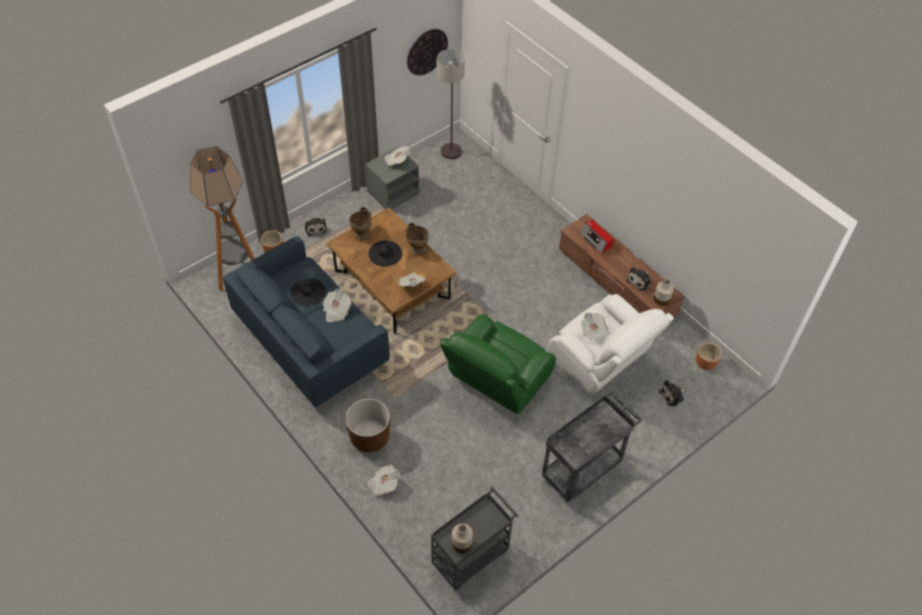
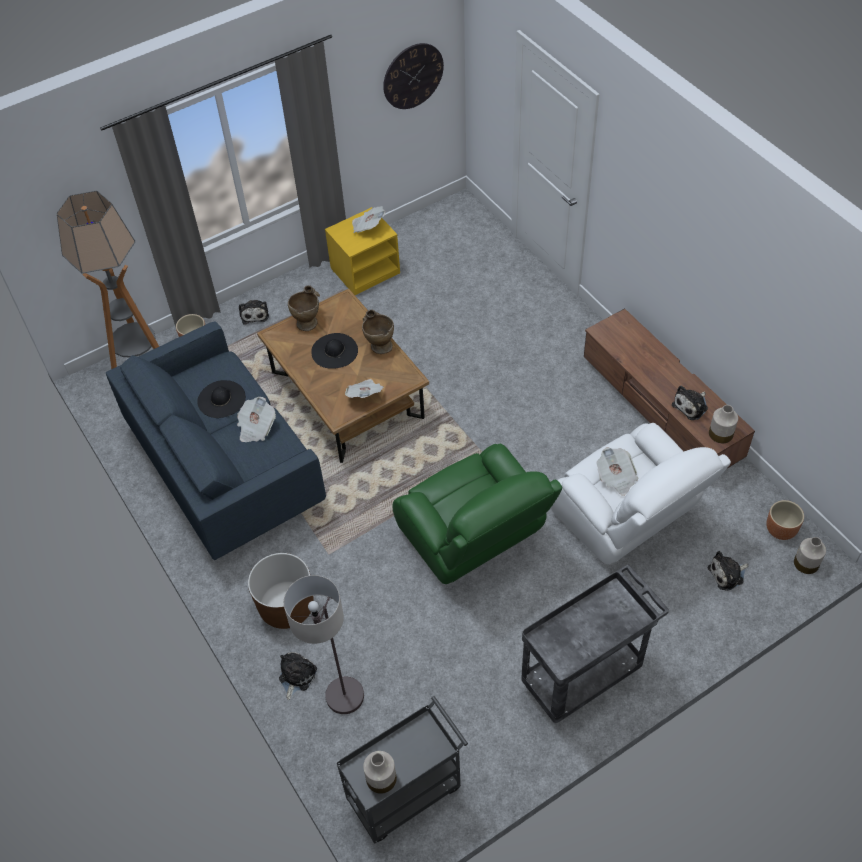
camera: 10 degrees right, 0 degrees up
(383, 484) = (296, 676): newspaper -> plush toy
(393, 192) = (365, 270): grey nightstand -> yellow nightstand
(450, 156) = (448, 225): grey floor lamp -> grey floor lamp (341, 707)
(496, 383) = (474, 540): green armchair -> green armchair turned 75 degrees counterclockwise
(596, 240) = (634, 345): radio -> none
(724, 385) = (806, 563): none -> beige vase

